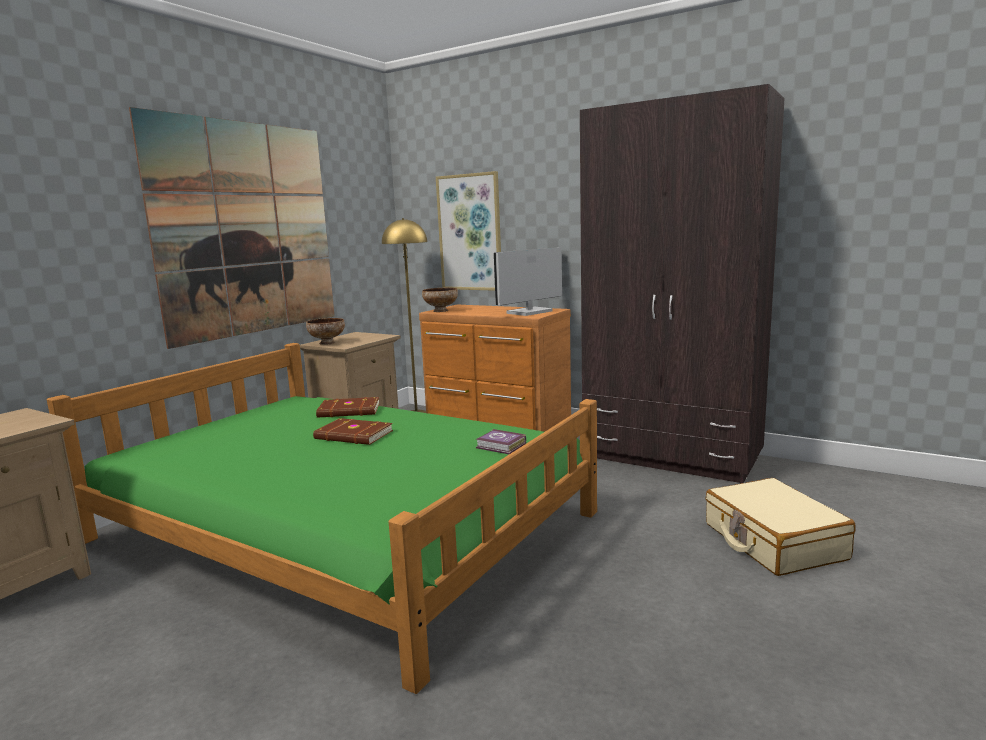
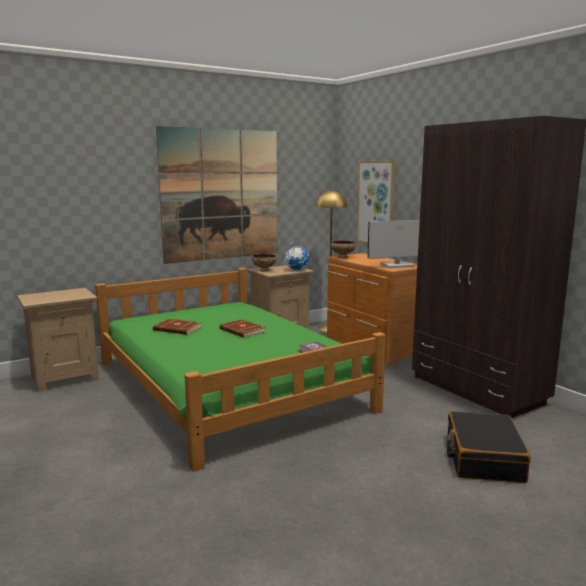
camera: 25 degrees right, 0 degrees up
(349, 411) = (256, 316): brown book -> brown book (177, 329)
(374, 337) = (296, 270): none -> globe
(773, 541) = (483, 458): beige suitcase -> black suitcase

